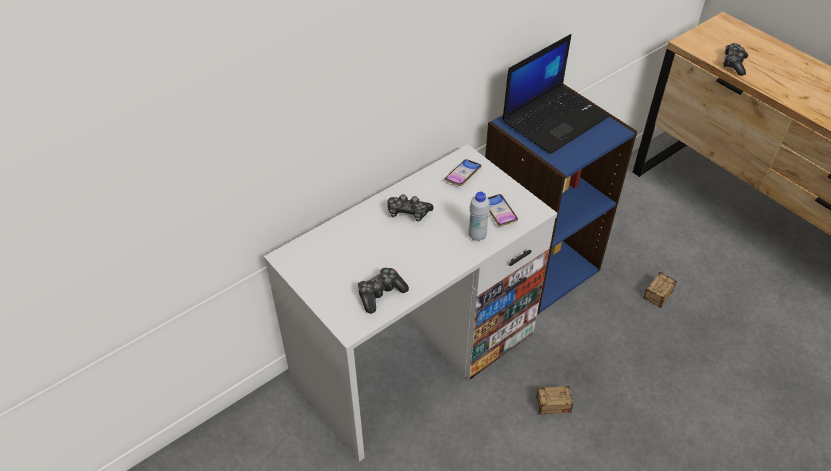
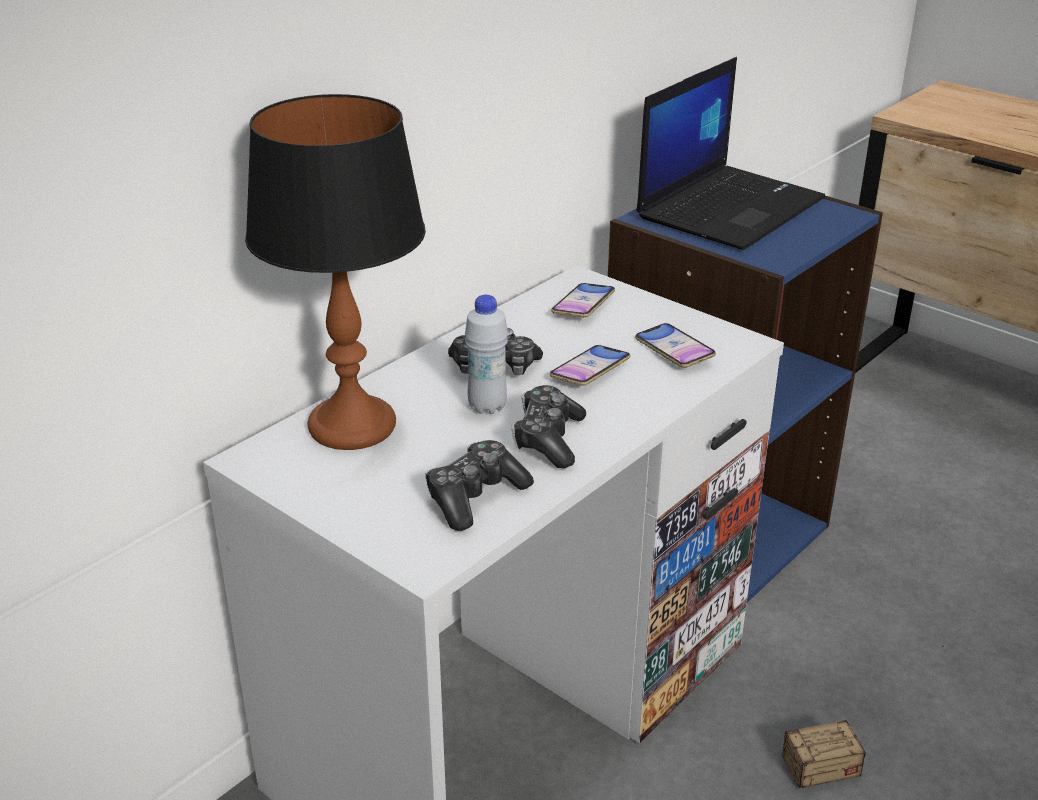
camera: 10 degrees left, 15 degrees down
(333, 243) = (352, 427): none -> table lamp
(454, 221) = (590, 371): none -> phone
(477, 236) = (644, 388): white bottle -> white bottle (487, 406)
(648, 307) = (938, 574): storage box -> none
(733, 64) = (993, 133): game controller -> game controller (548, 439)

